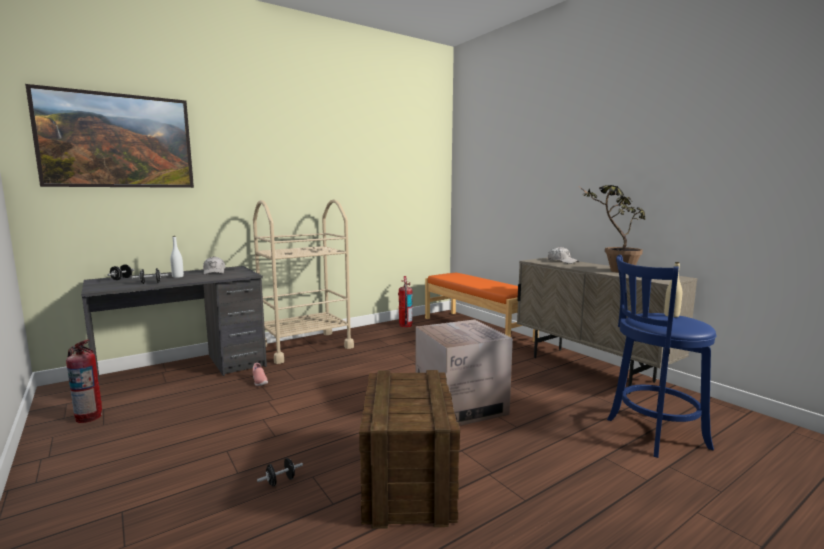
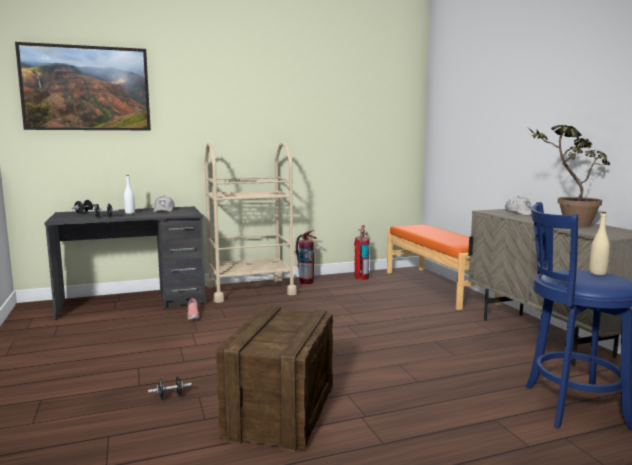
camera: 15 degrees right, 0 degrees up
(89, 417) = (45, 329): fire extinguisher -> fire extinguisher (306, 282)
(460, 405) = (371, 356): cardboard box -> none

